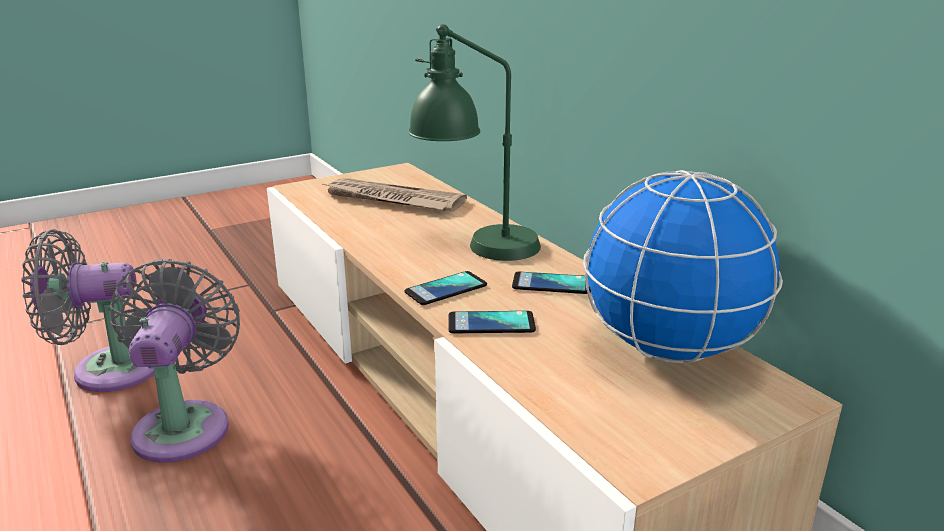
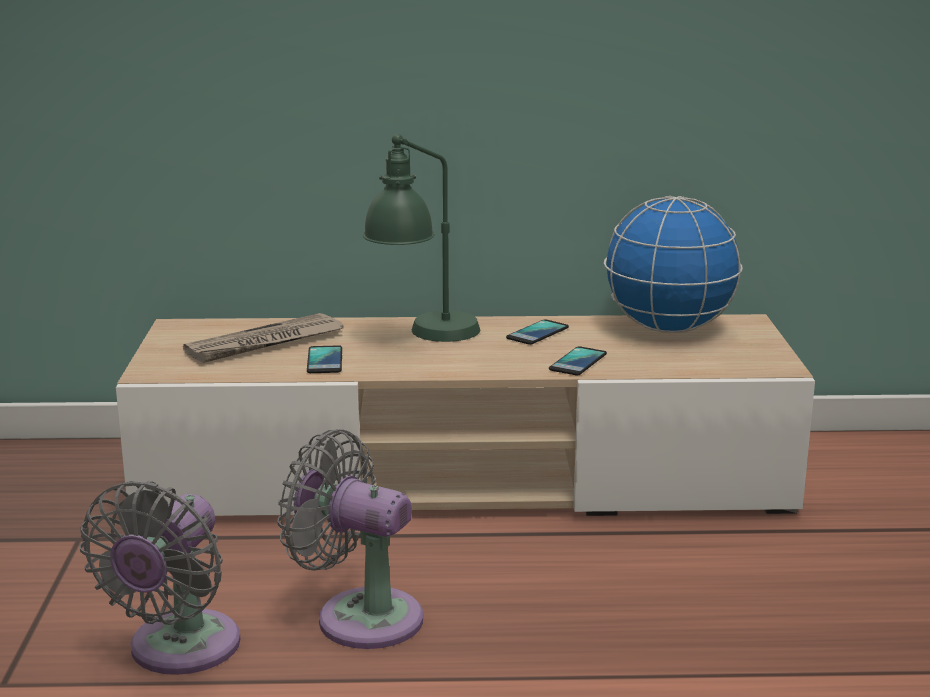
camera: 60 degrees left, 5 degrees down
(446, 289) = (502, 363): phone -> phone (325, 360)

